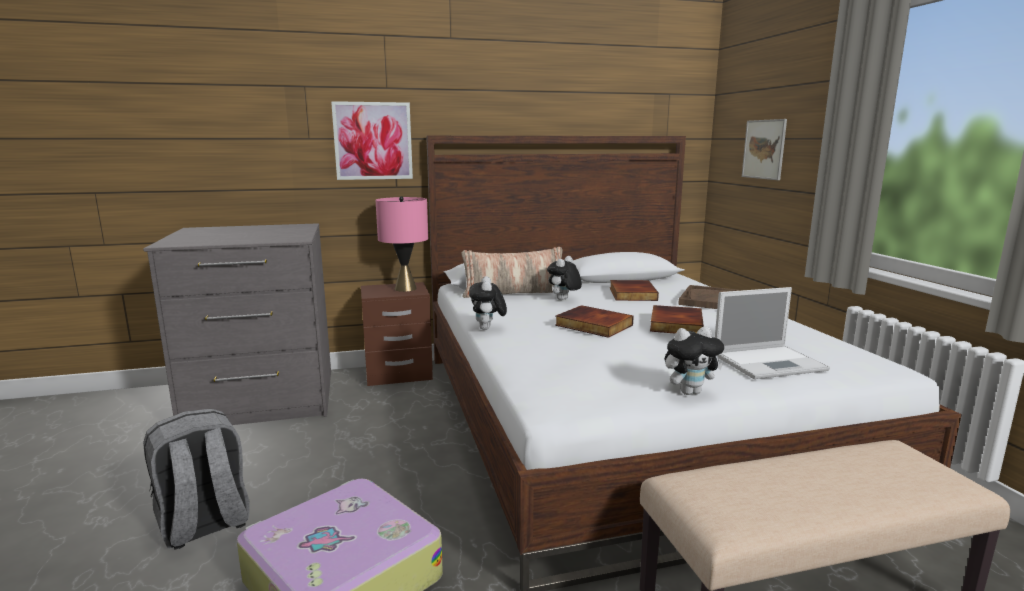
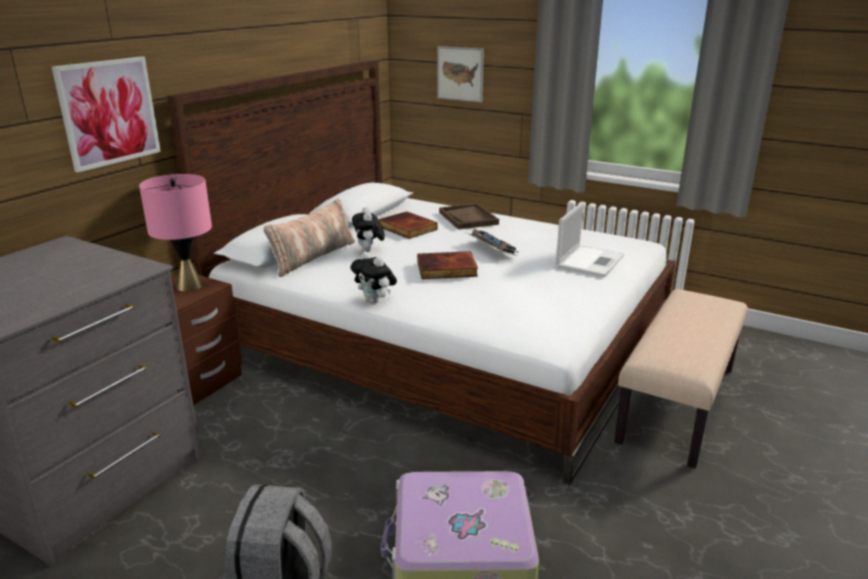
camera: 45 degrees left, 10 degrees up
(674, 324) = (490, 249): book -> keyboard
(690, 392) = (592, 300): plush toy -> none

